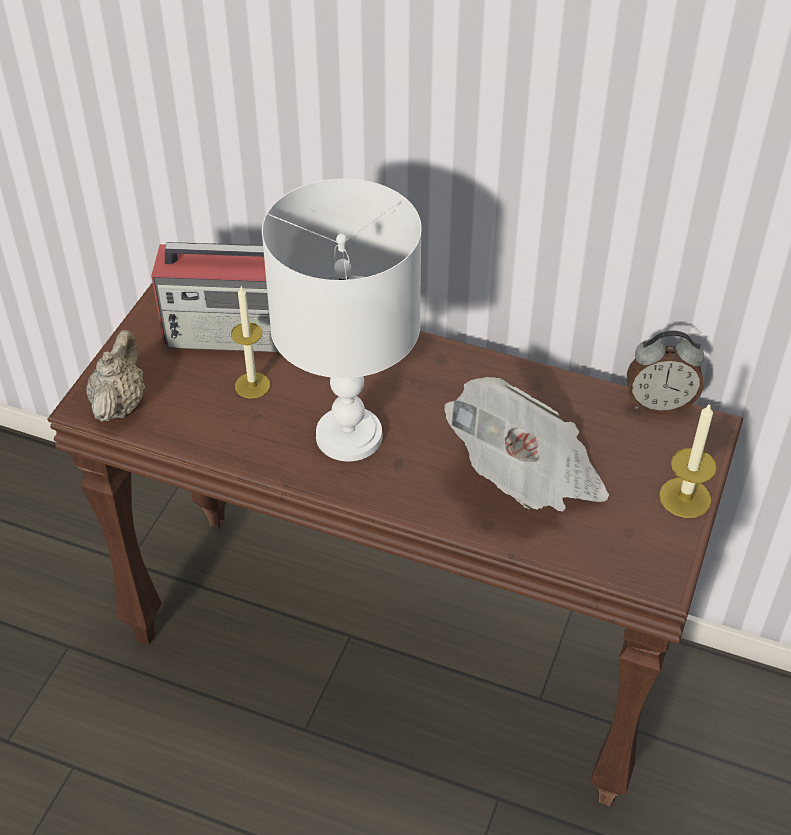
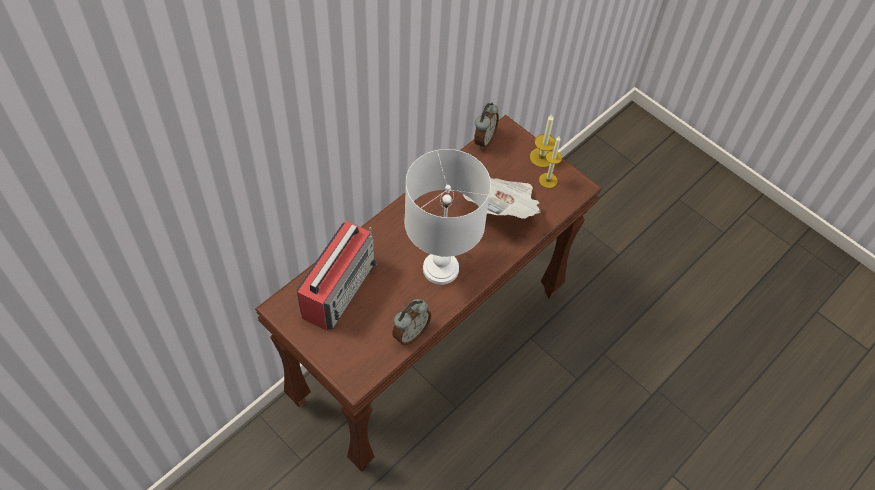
camera: 70 degrees left, 10 degrees up
(120, 404) = (362, 366): beige teapot -> none
(204, 439) = (410, 333): none -> alarm clock
(252, 385) = (382, 298): candle -> candle (548, 180)

